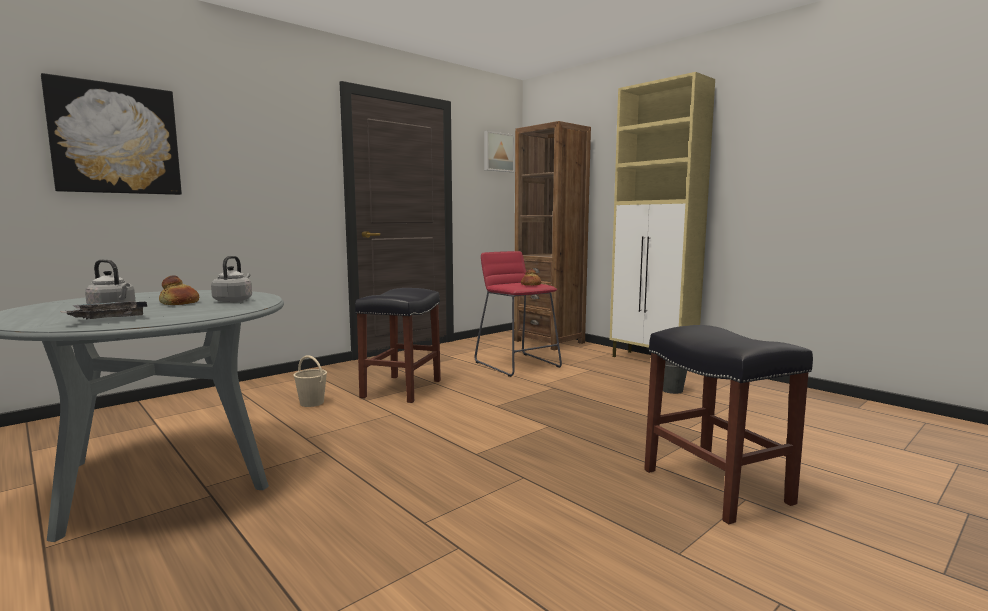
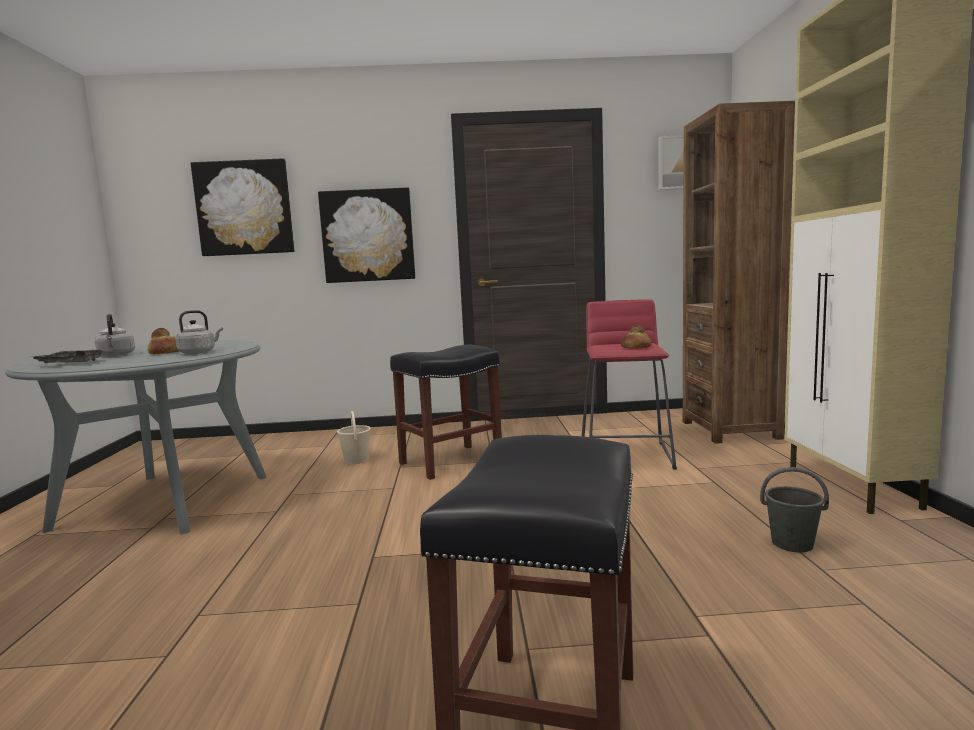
camera: 40 degrees right, 0 degrees up
(262, 184) = (368, 236): none -> picture

